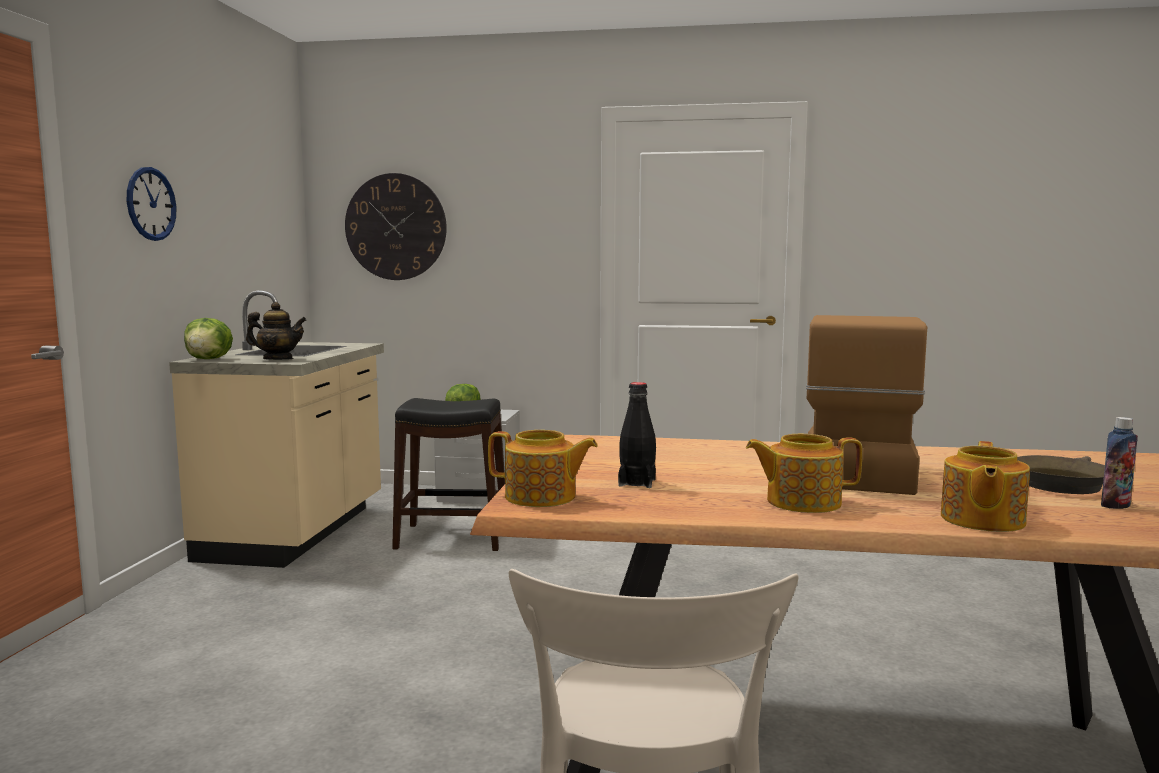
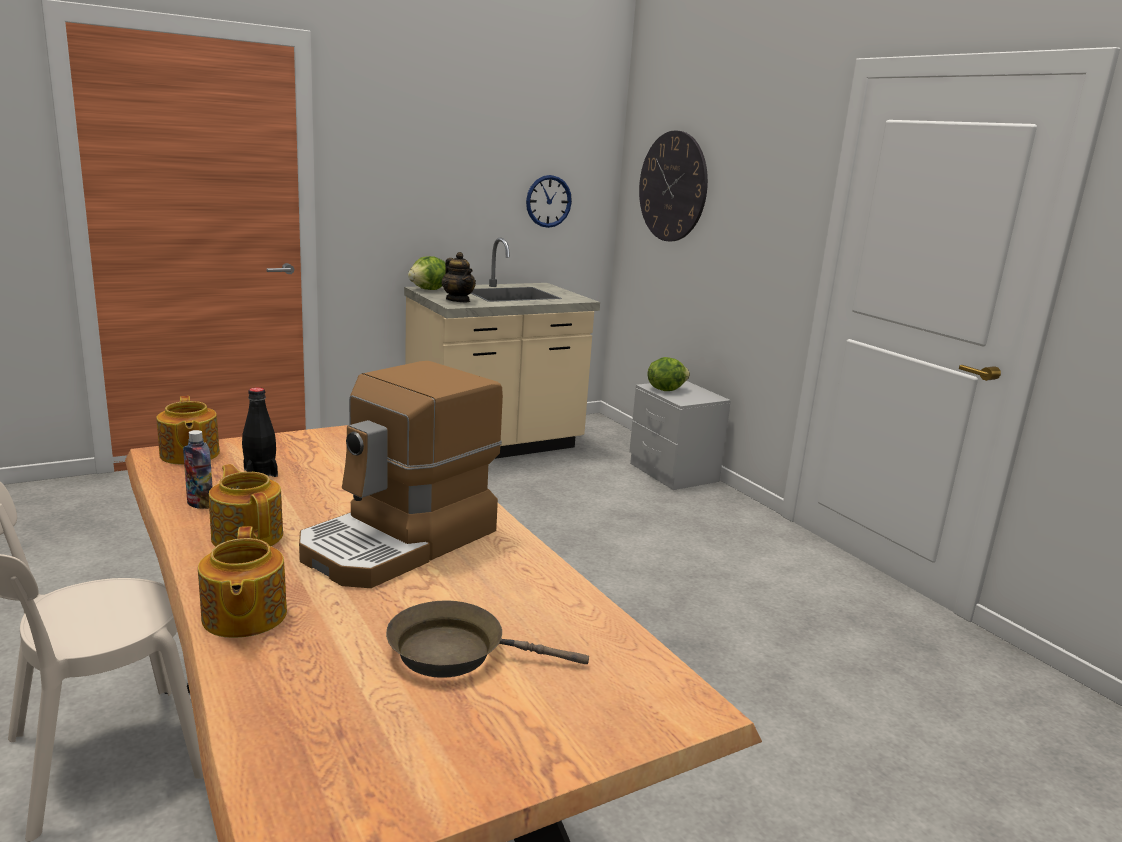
camera: 50 degrees right, 10 degrees up
(151, 204) = (405, 161): wall clock -> wall clock (548, 201)
(452, 537) = (570, 496): black stool -> none
(854, 469) = (401, 542): coffee machine -> coffee machine turned 150 degrees clockwise
(981, 520) = (243, 617): teapot -> teapot turned 90 degrees counterclockwise
(1115, 505) = (371, 689): bottle -> bottle (200, 504)

